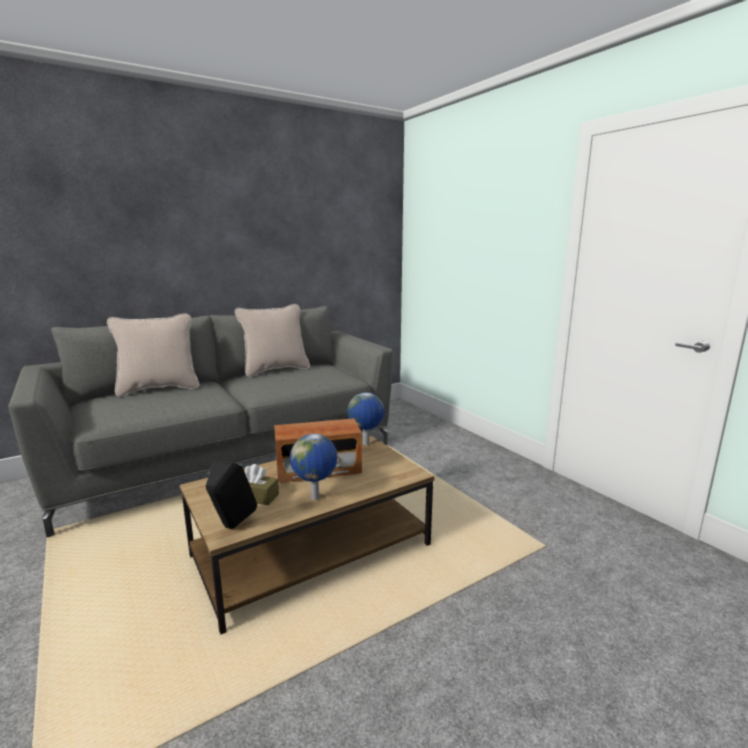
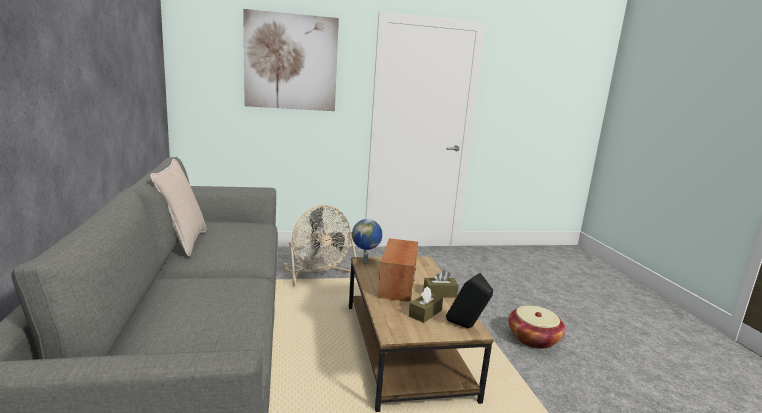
camera: 70 degrees left, 0 degrees up
(158, 389) = (151, 308): beige pillow -> none
(316, 498) = (440, 293): globe -> brown tissue box
(423, 460) = (315, 275): none -> beige fan
(431, 686) = (533, 339): none -> basket
(482, 215) = (291, 62): none -> picture

